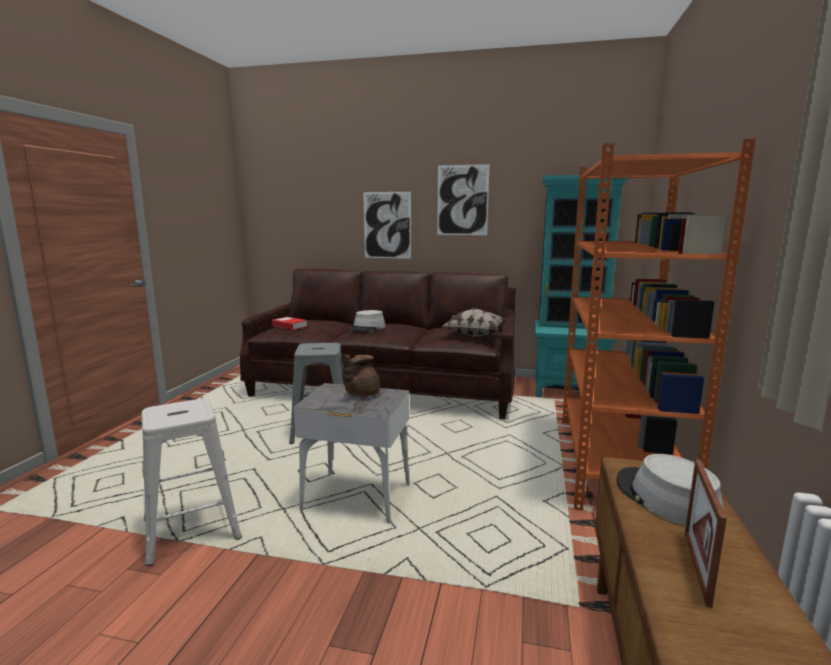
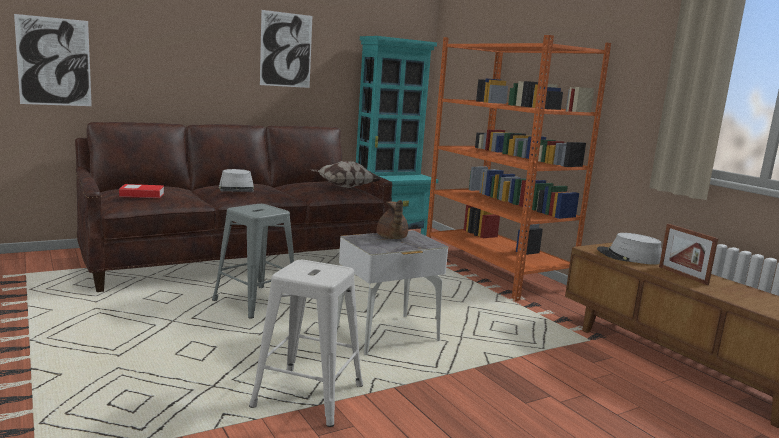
camera: 45 degrees left, 0 degrees up
(387, 225) = (202, 71): picture -> picture (54, 62)

